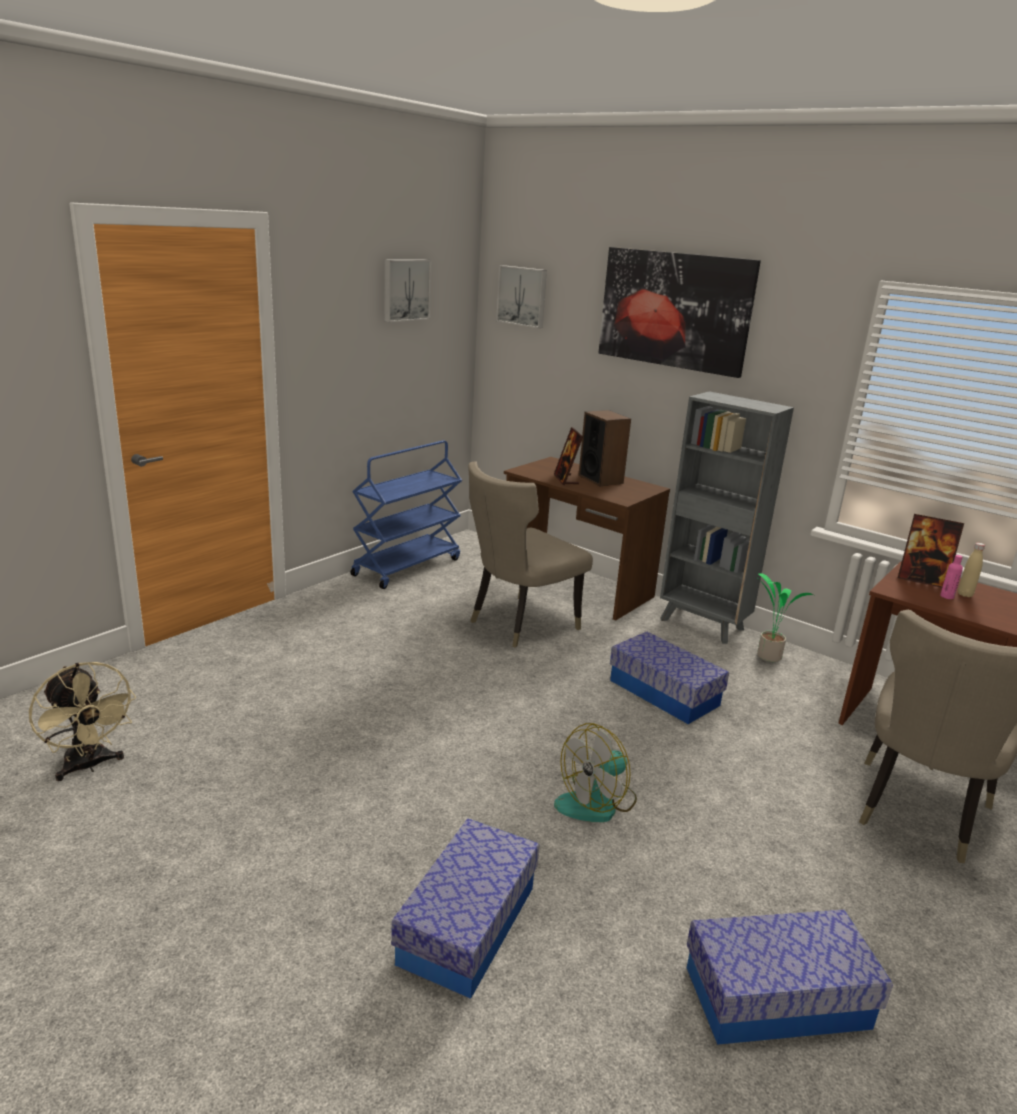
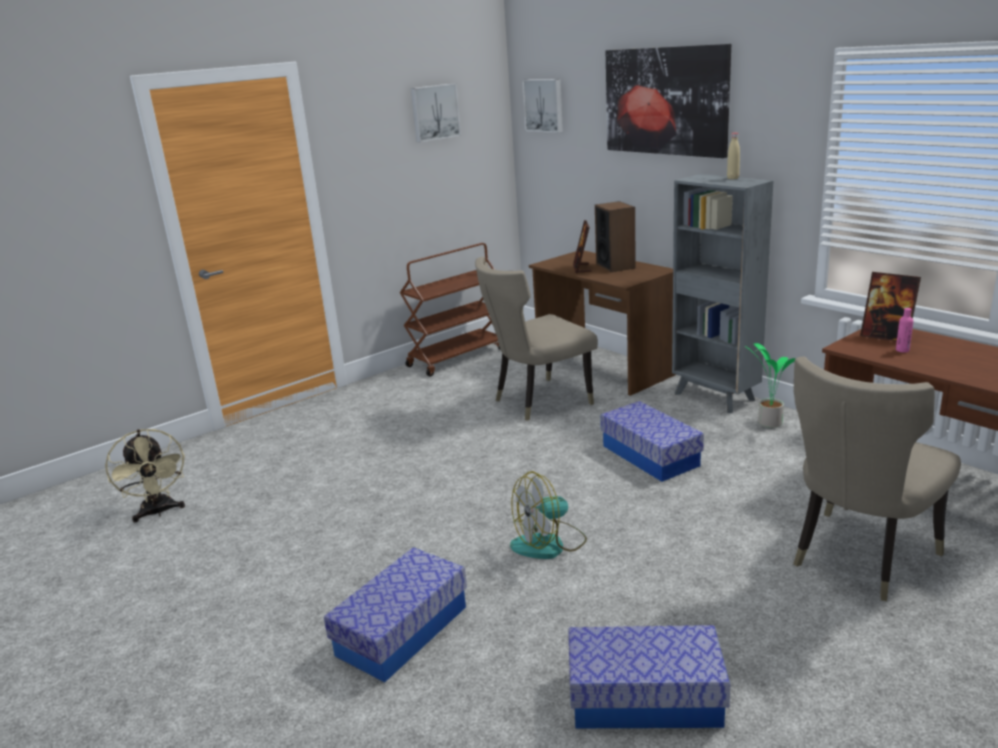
camera: 15 degrees right, 0 degrees up
(407, 566) = (457, 357): blue cart -> brown cart
(965, 594) = (924, 347): beige bottle -> beige bottle (733, 178)

